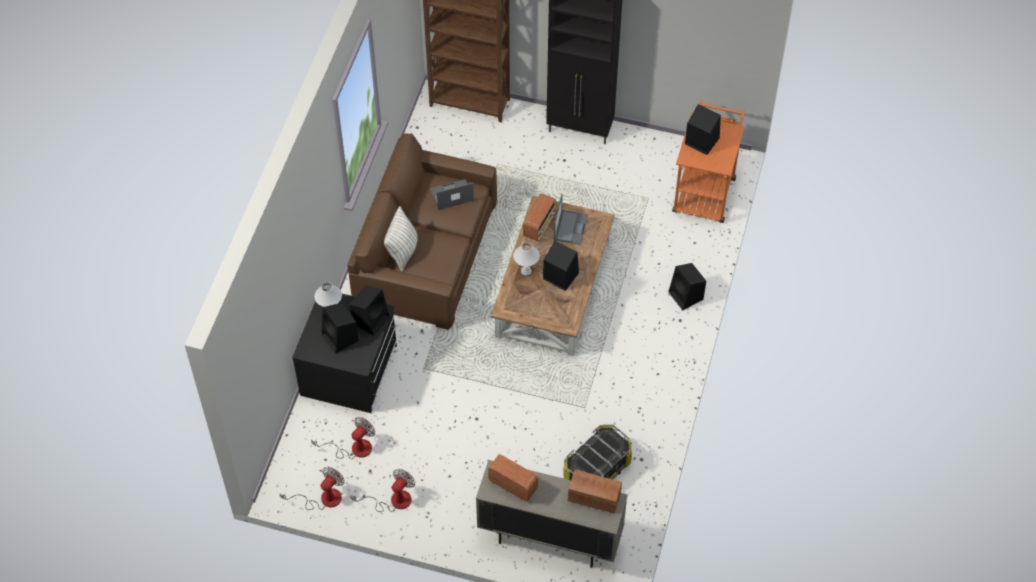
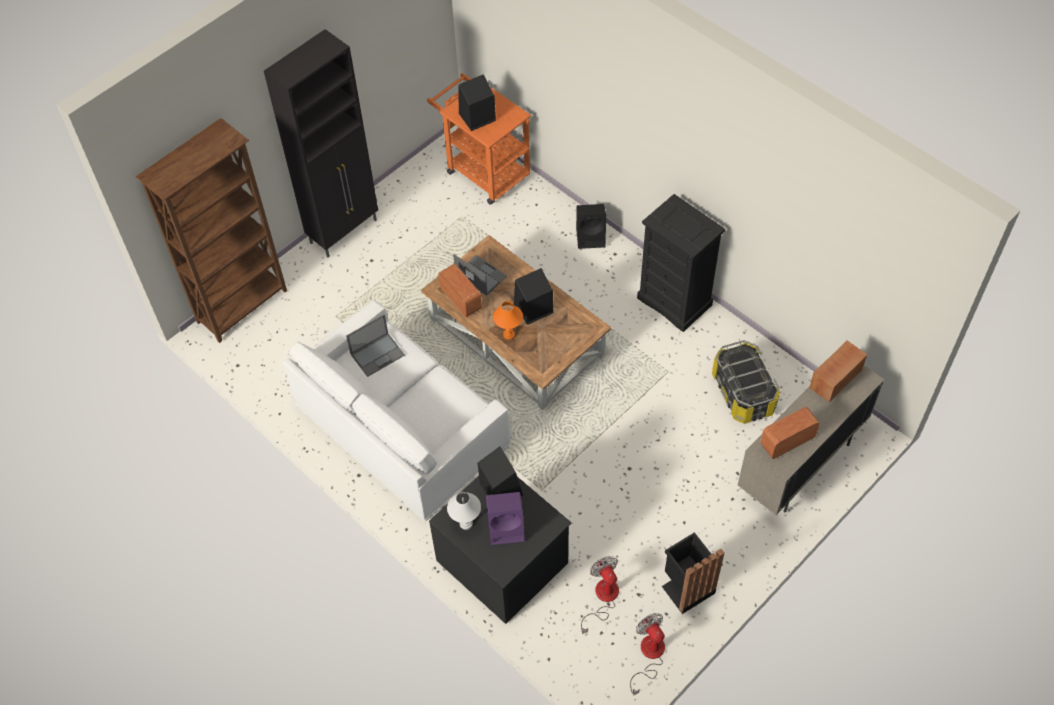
camera: 60 degrees left, 0 degrees up
(341, 338) = (507, 528): black speaker -> purple speaker
(393, 500) = (686, 588): fan -> black trash can
(402, 251) = (419, 428): pillow -> none
(425, 253) = (402, 426): brown sofa -> white sofa
(451, 195) = (378, 354): laptop -> laptop turned 135 degrees counterclockwise
(526, 271) = (508, 334): white table lamp -> orange table lamp
(658, 384) = (675, 301): none -> black dresser

